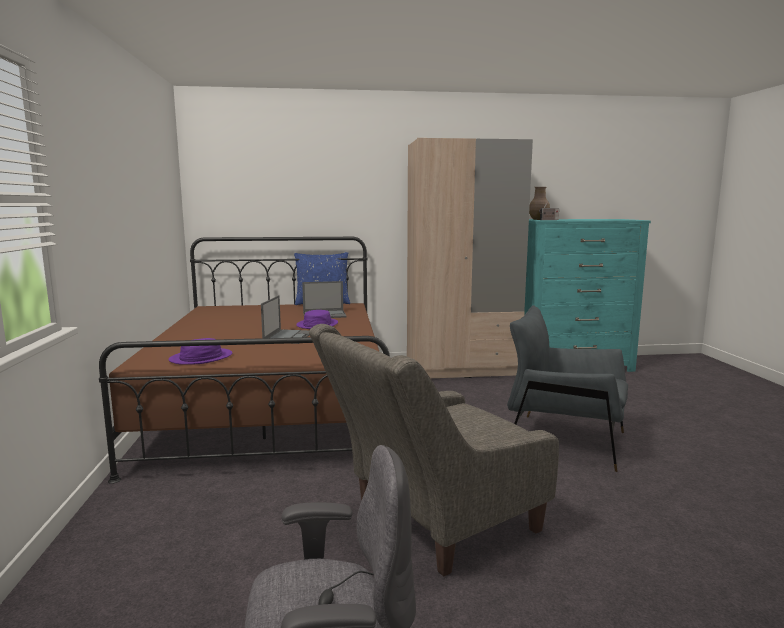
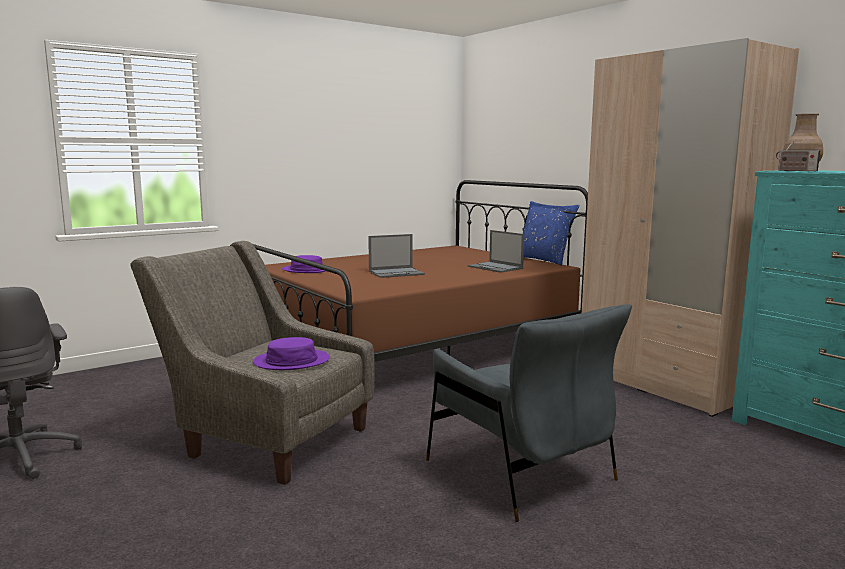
camera: 60 degrees right, 0 degrees up
(317, 325) = (452, 271): purple hat -> purple hat (291, 361)
(564, 441) = (520, 471): grey armchair -> grey armchair turned 150 degrees clockwise

